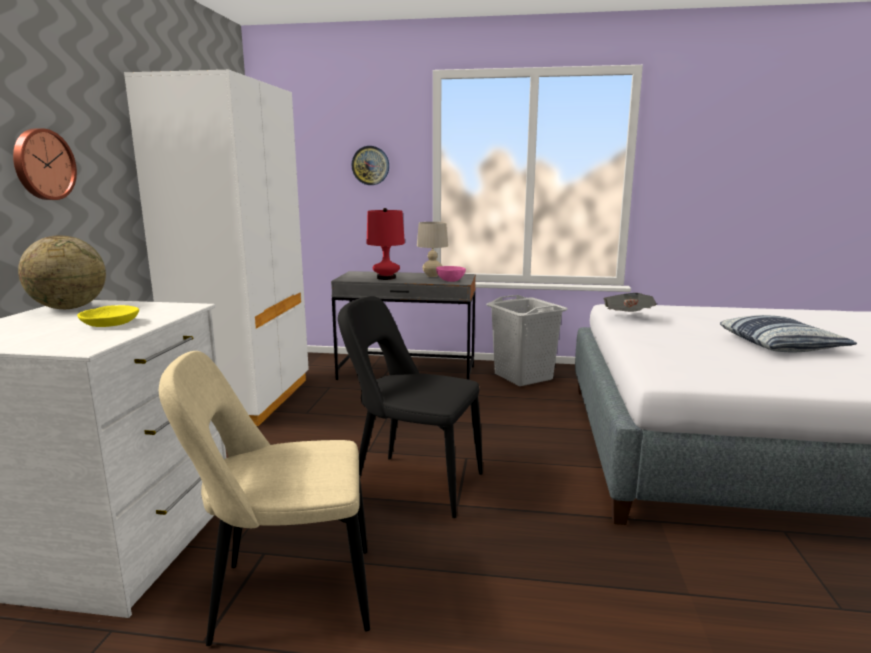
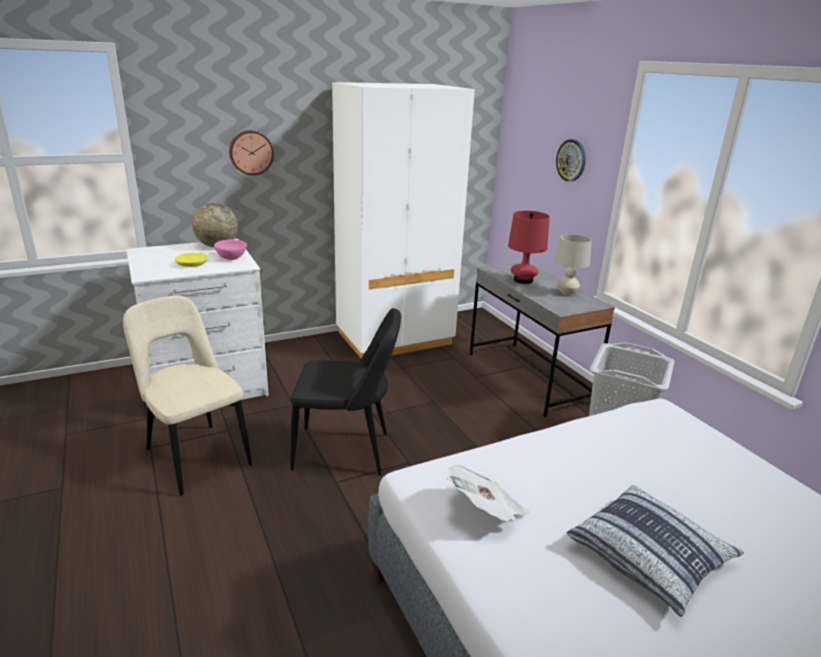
camera: 55 degrees right, 10 degrees up
(412, 484) = (346, 452): black chair -> black chair turned 105 degrees clockwise
(450, 281) = (559, 305): pink bowl -> pink bowl (232, 258)
(628, 317) = (613, 425): newspaper -> newspaper (486, 511)

